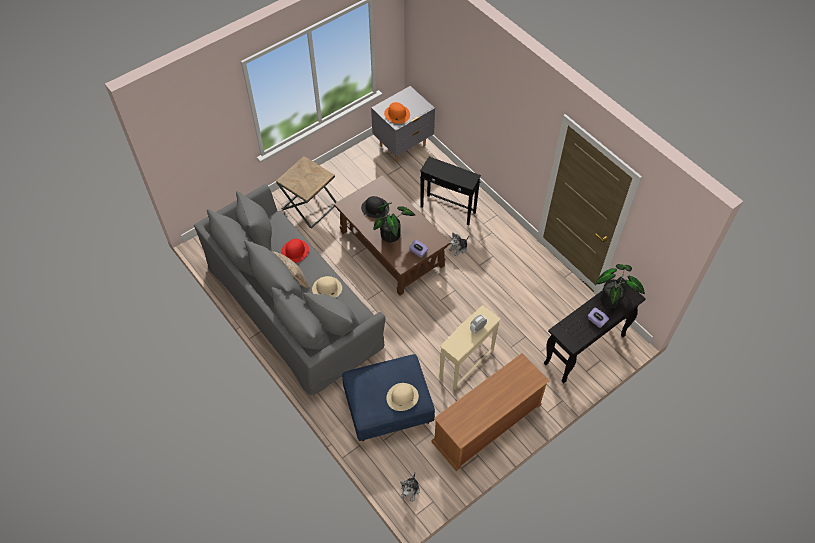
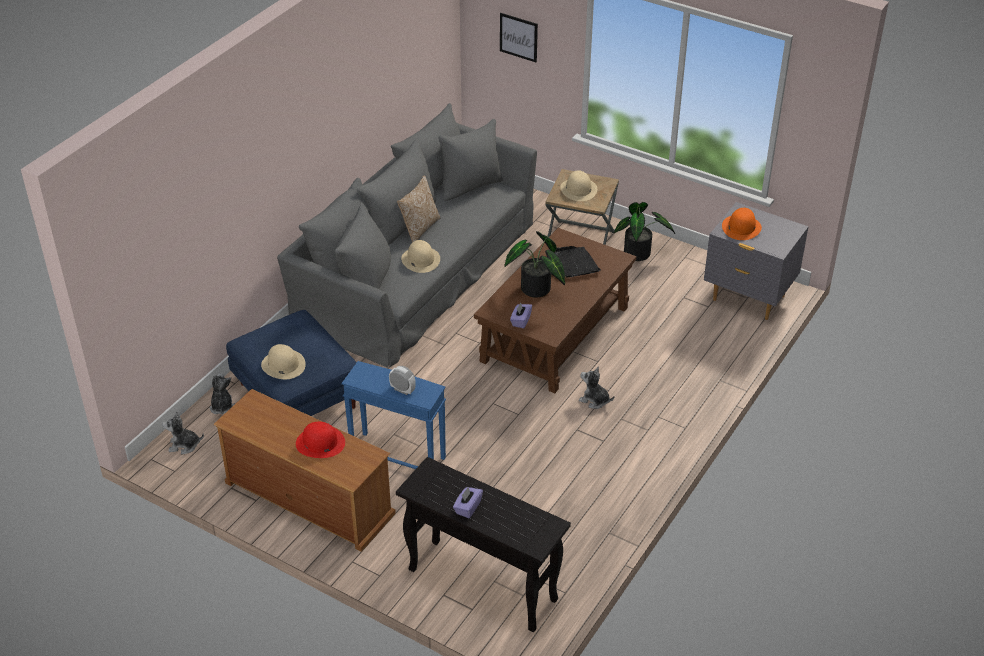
camera: 70 degrees right, 15 degrees down
(202, 135) = (518, 37): none -> picture
(295, 251) = (464, 219): red hat -> red hat (320, 443)
(304, 179) = (578, 189): none -> beige hat
(375, 208) = (573, 264): black hat -> black tray
(380, 458) = (222, 406): none -> plush toy
(448, 210) = (659, 373): black side table -> none
(466, 364) = (397, 454): beige side table -> blue side table
(613, 298) = (521, 520): potted plant -> potted plant (640, 254)

